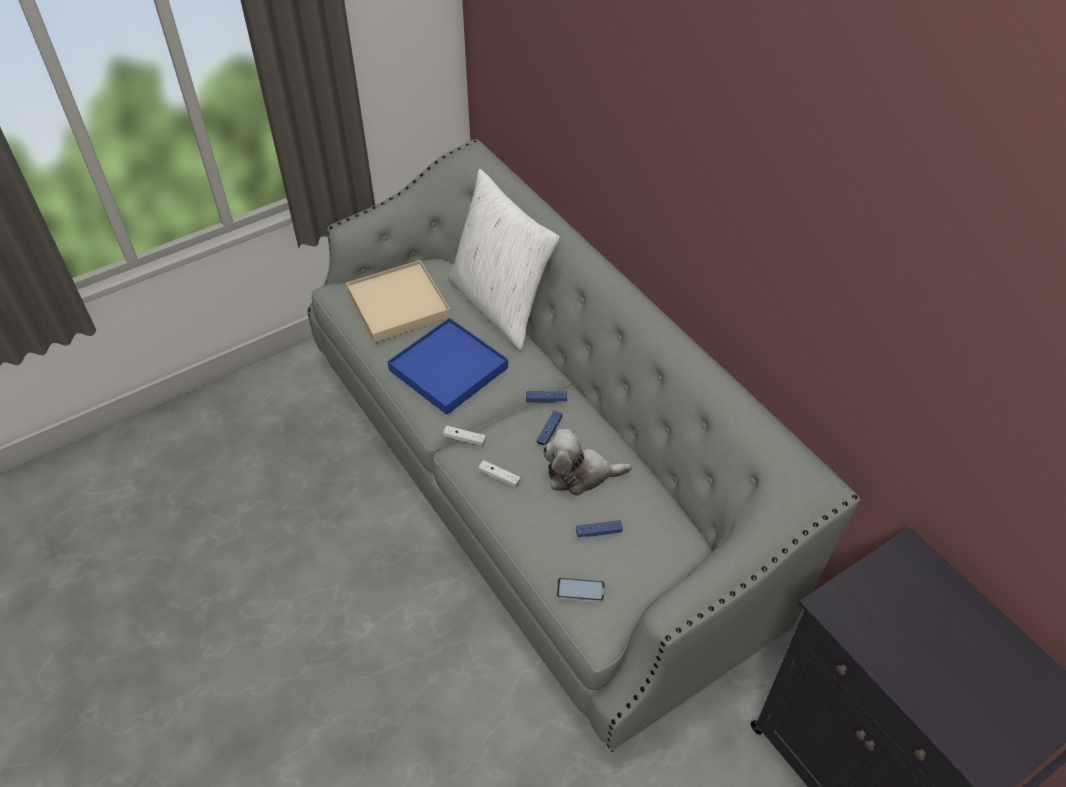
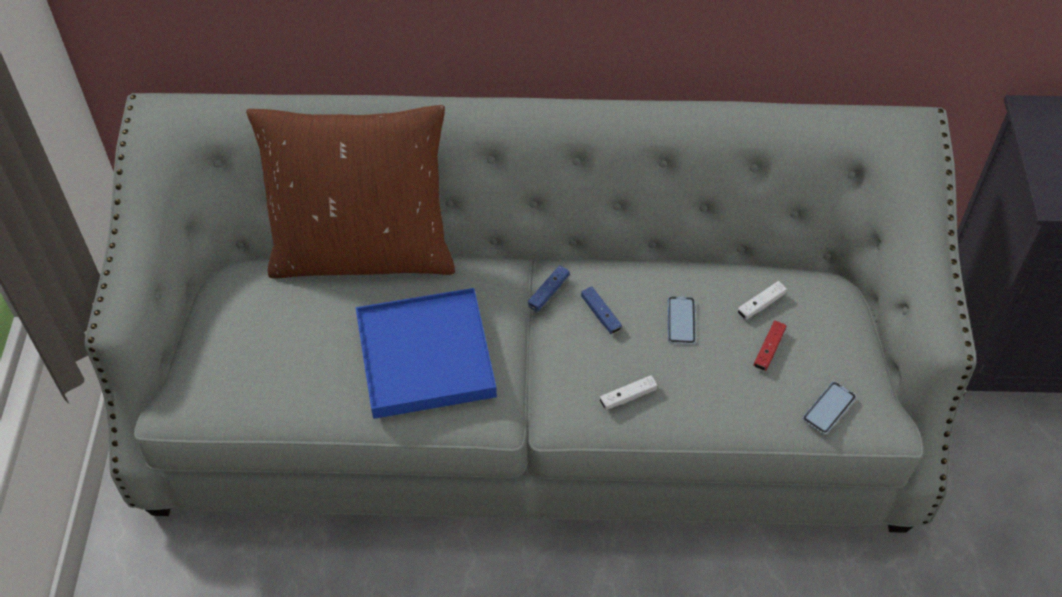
camera: 55 degrees left, 5 degrees up
(398, 305) = (269, 351): beige tray -> none
(464, 439) = (544, 400): white game controller -> white game controller (761, 305)
(500, 305) = (363, 251): white pillow -> brown pillow
(580, 474) = (681, 321): plush toy -> phone
(598, 532) = (768, 350): blue game controller -> red game controller

